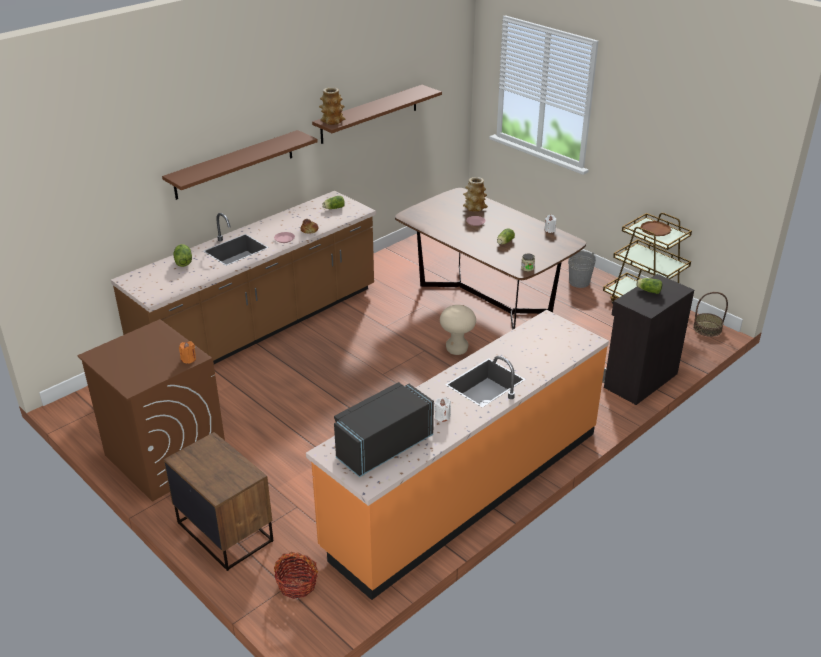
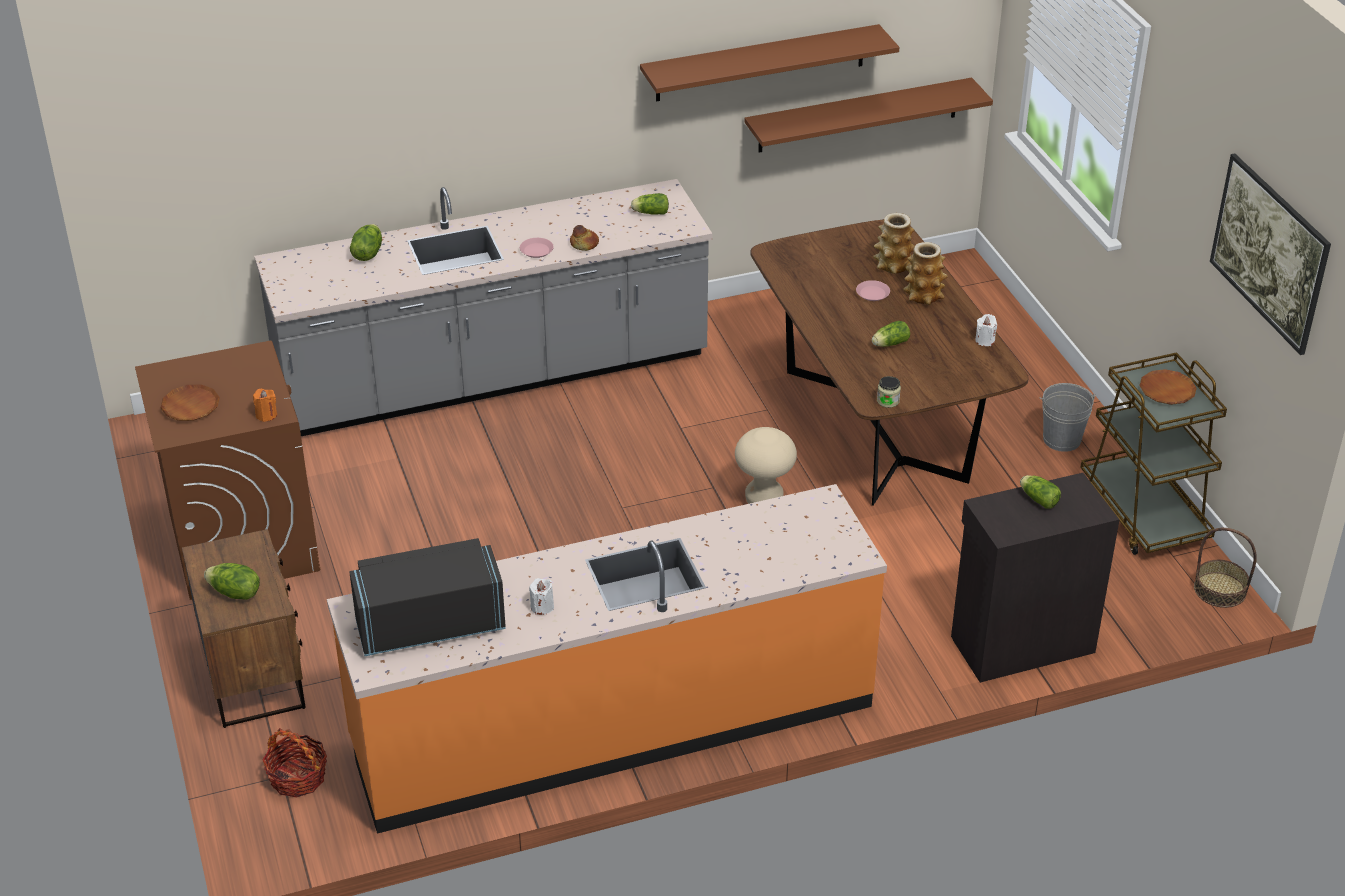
camera: 25 degrees right, 5 degrees up
(133, 367) = (191, 406): none -> brown plate
(220, 475) = (235, 593): none -> lettuce
(234, 164) = (485, 115): brown shelf -> brown shelf (858, 115)
(260, 328) = (494, 378): brown counter -> grey counter
(332, 121) = (670, 71): vase -> vase (923, 295)
(710, 151) = (1263, 279): none -> picture

